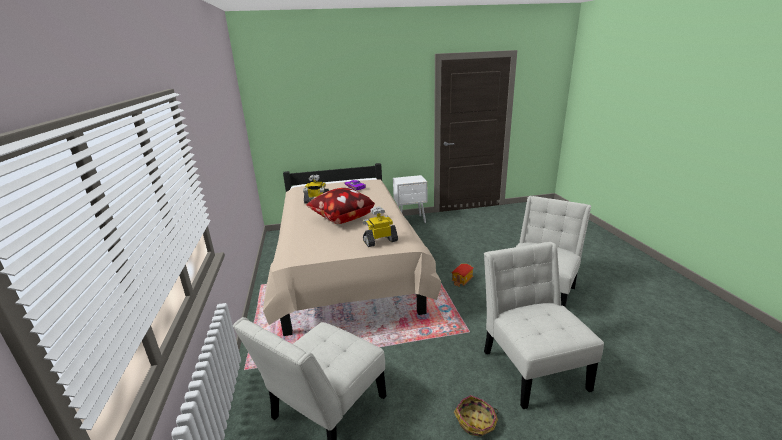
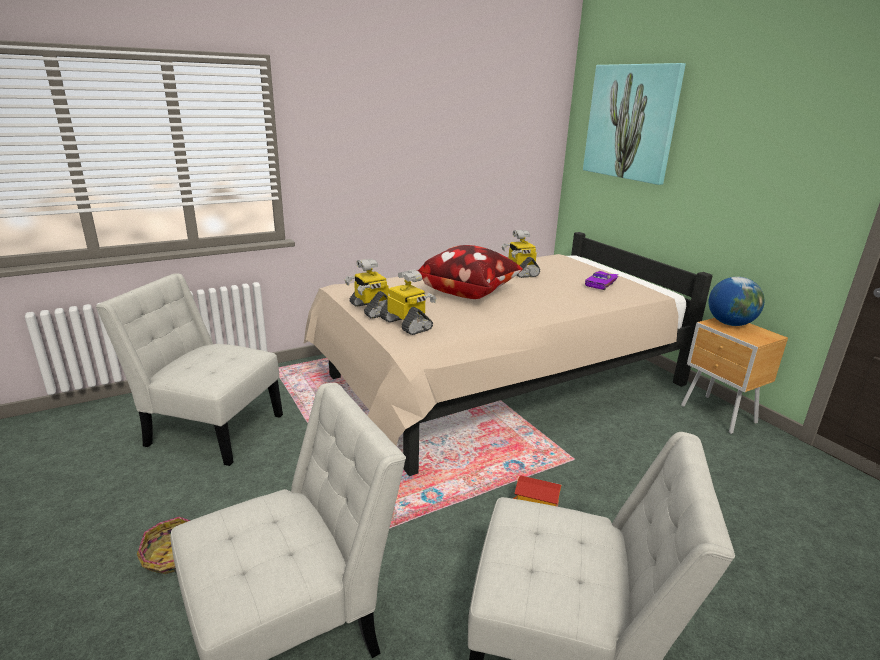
camera: 70 degrees right, 0 degrees up
(300, 98) = (631, 122): none -> picture
(347, 250) = (370, 309): none -> toy robot
(403, 179) = (730, 324): none -> globe
(411, 221) = (718, 415): white nightstand -> brown nightstand

